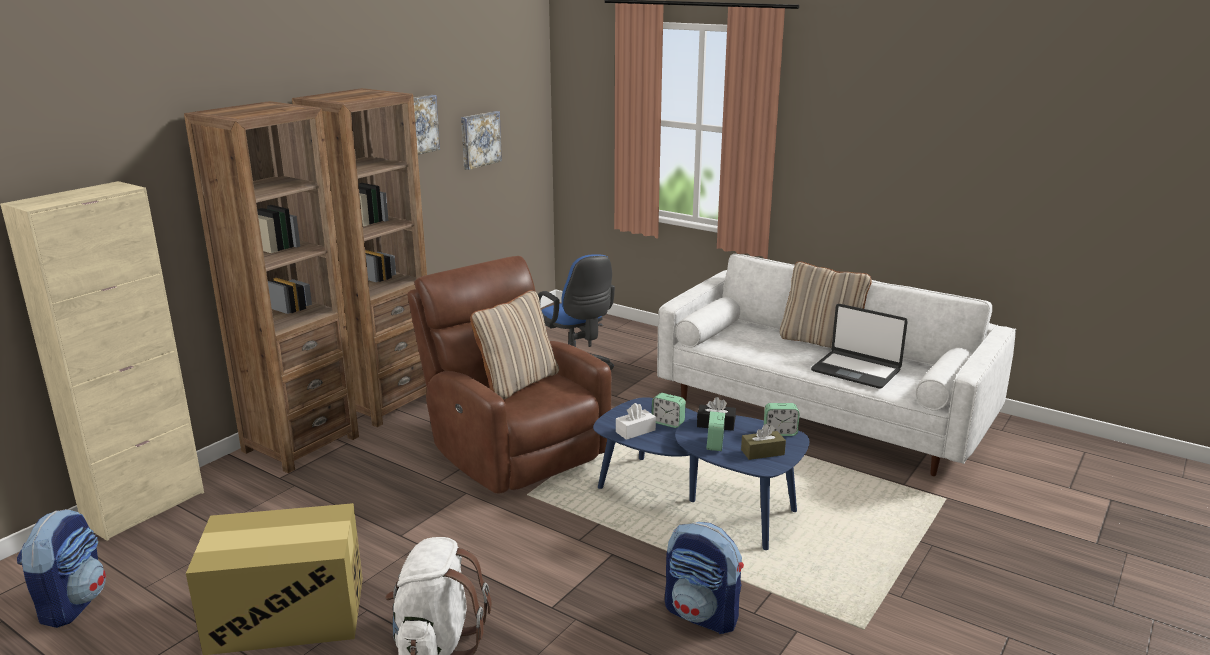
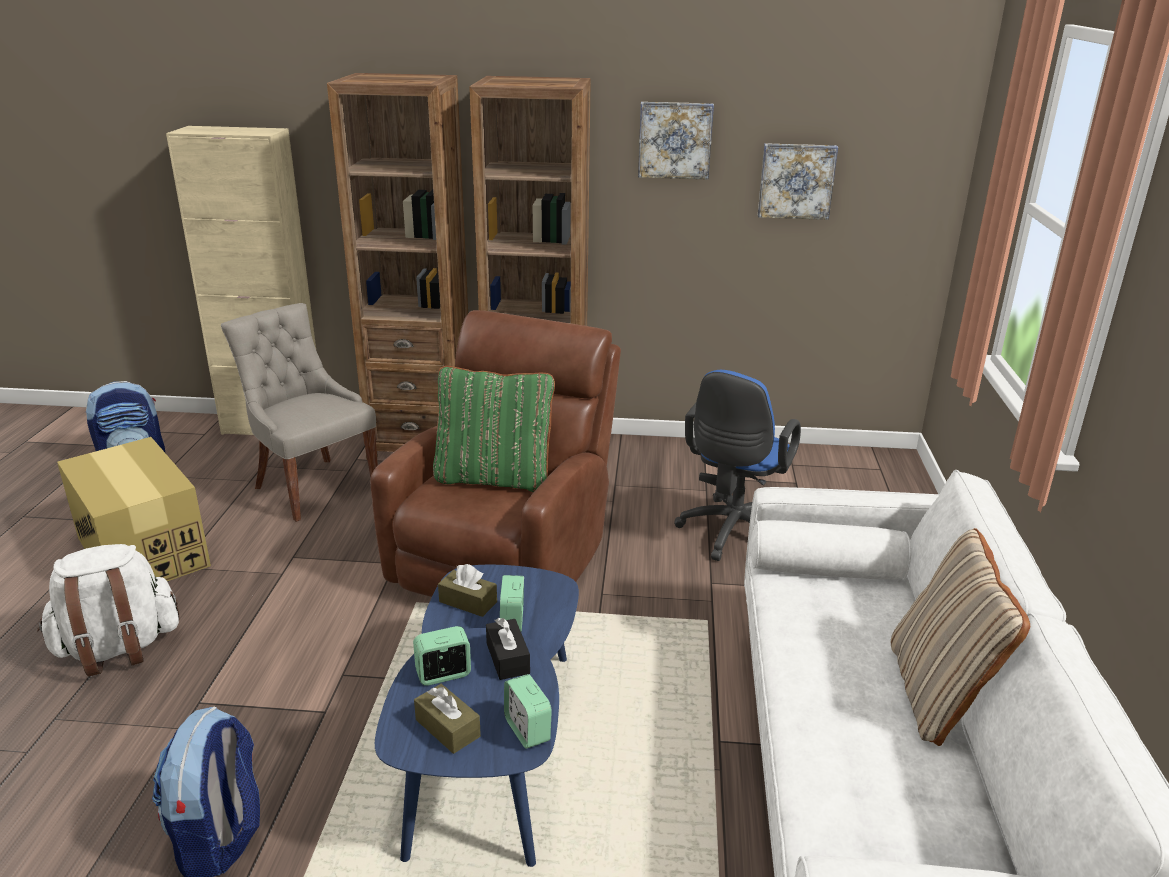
camera: 60 degrees right, 5 degrees up
(297, 506) = (313, 486): none -> grey chair
(517, 383) = (494, 478): beige pillow -> green pillow
(635, 431) = (468, 602): white tissue box -> brown tissue box
(856, 370) = (857, 767): laptop -> none

